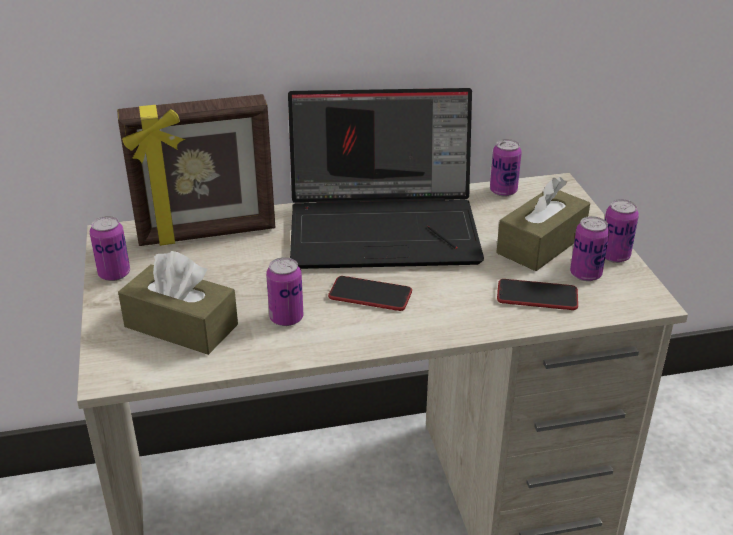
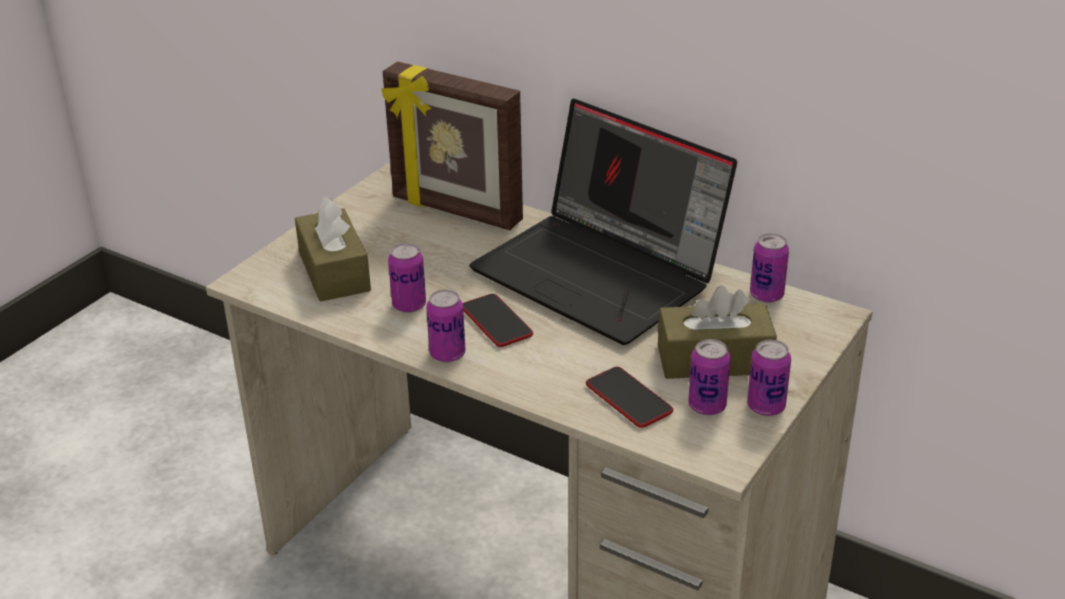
camera: 45 degrees right, 0 degrees up
(114, 274) = (349, 210): can -> can (447, 354)

